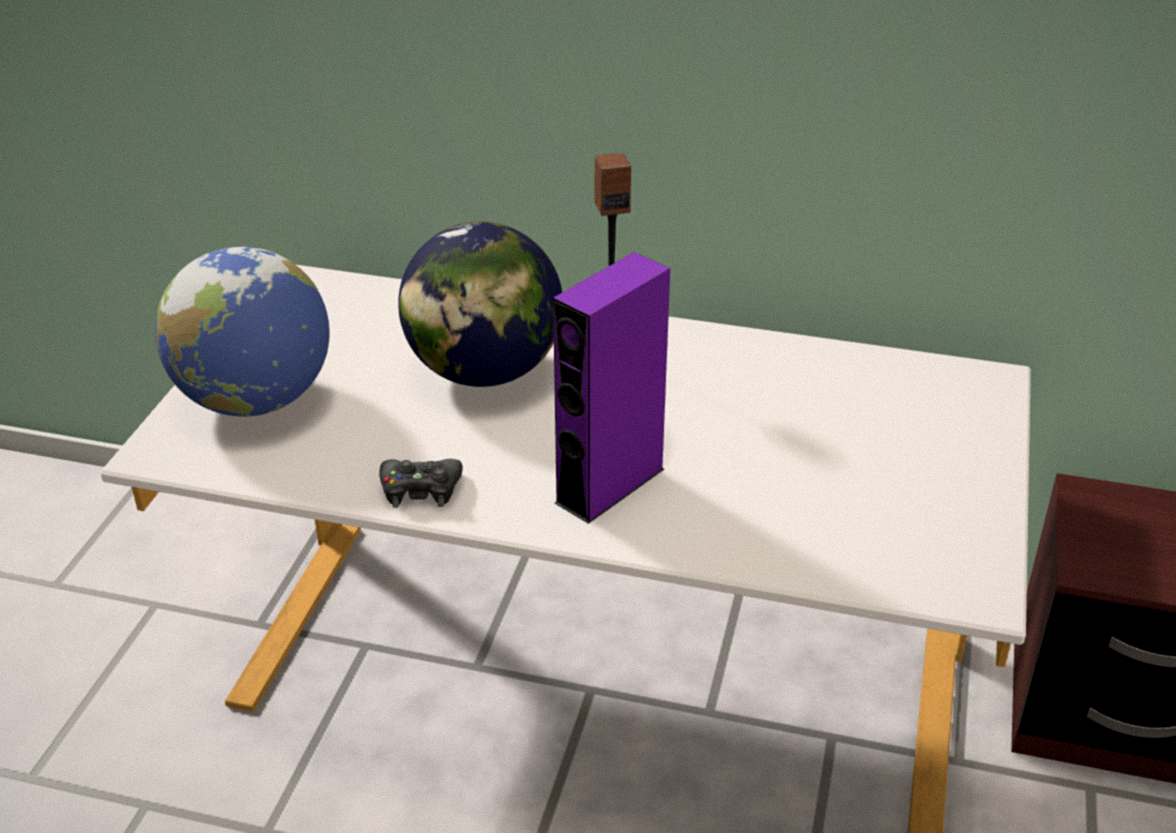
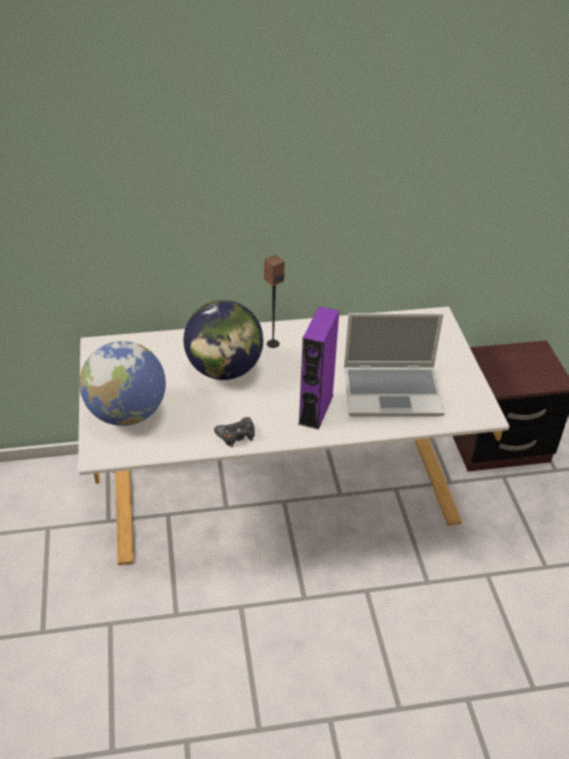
camera: 25 degrees left, 5 degrees up
(795, 496) = (393, 392): none -> laptop

